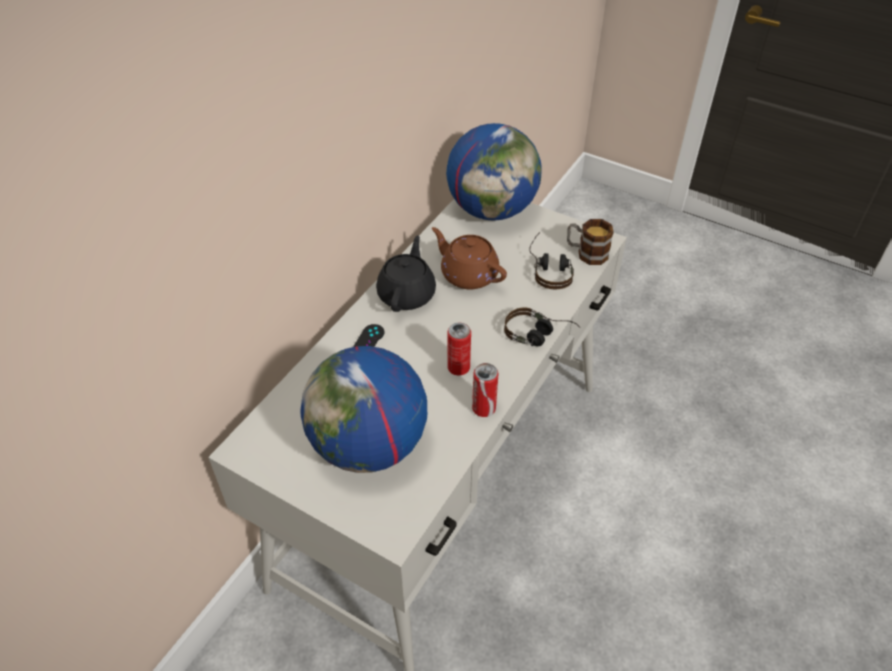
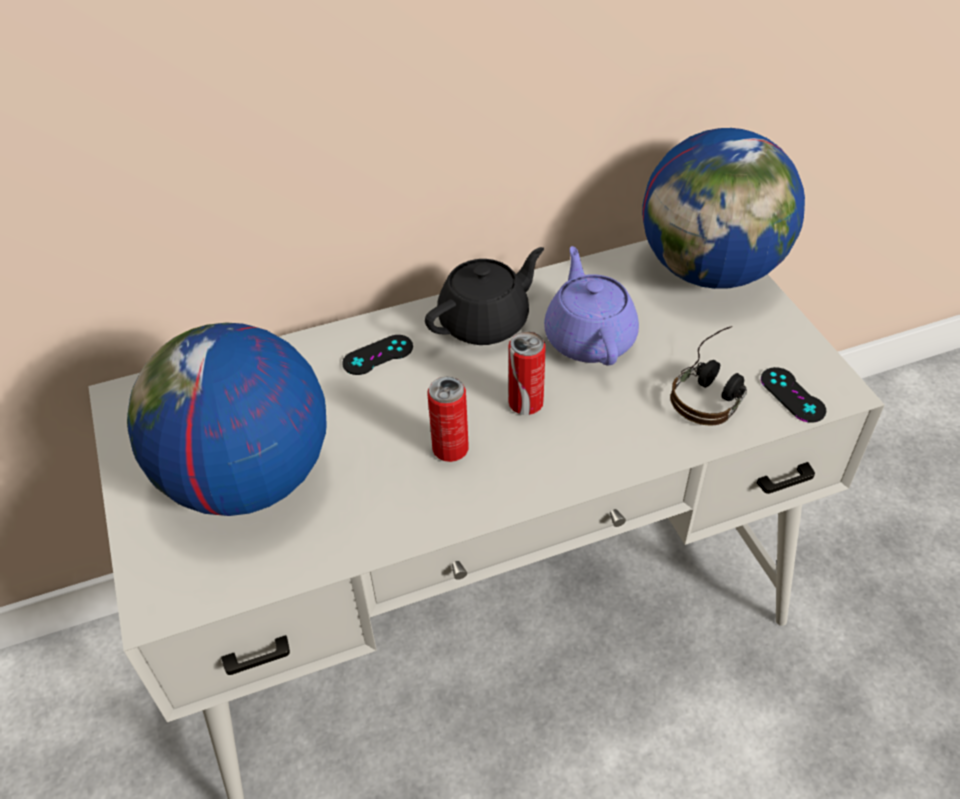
camera: 40 degrees right, 0 degrees up
(468, 274) = (589, 337): brown teapot -> purple teapot
(484, 408) = (426, 521): can -> can (525, 403)
(539, 336) = (601, 471): headphones -> none
(586, 253) = (792, 395): mug -> black game controller

